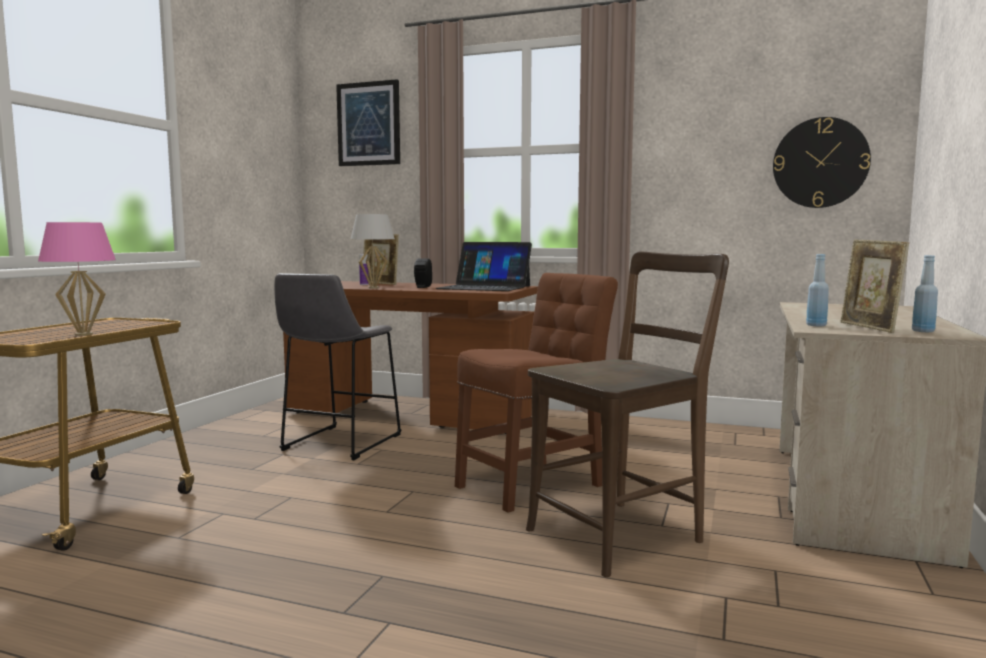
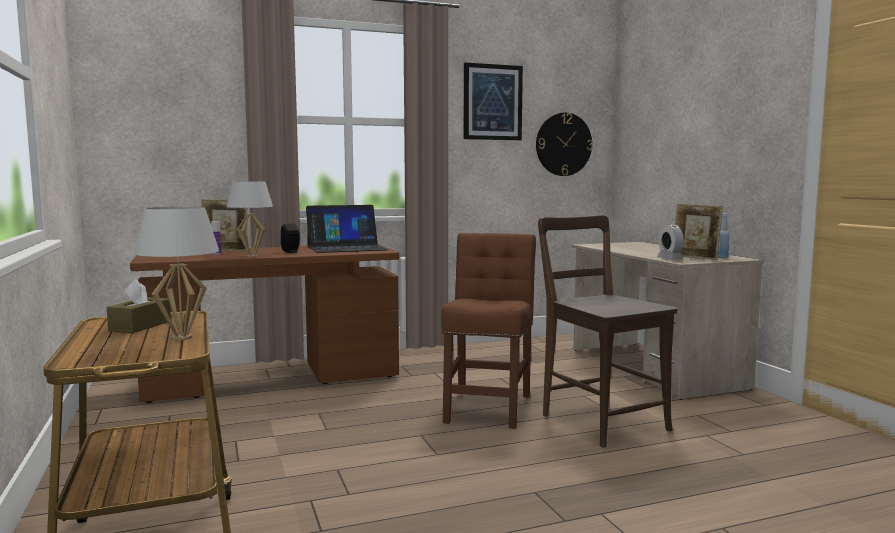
camera: 40 degrees left, 0 degrees up
(83, 334) = (182, 338): pink table lamp -> white table lamp
(108, 325) = (140, 326): none -> brown tissue box
(338, 444) = (267, 419): grey stool -> none
(369, 124) = (172, 80): picture -> picture (492, 102)
(621, 534) = (600, 420): brown chair -> brown chair turned 45 degrees counterclockwise
(816, 325) = (670, 259): blue bottle -> alarm clock

